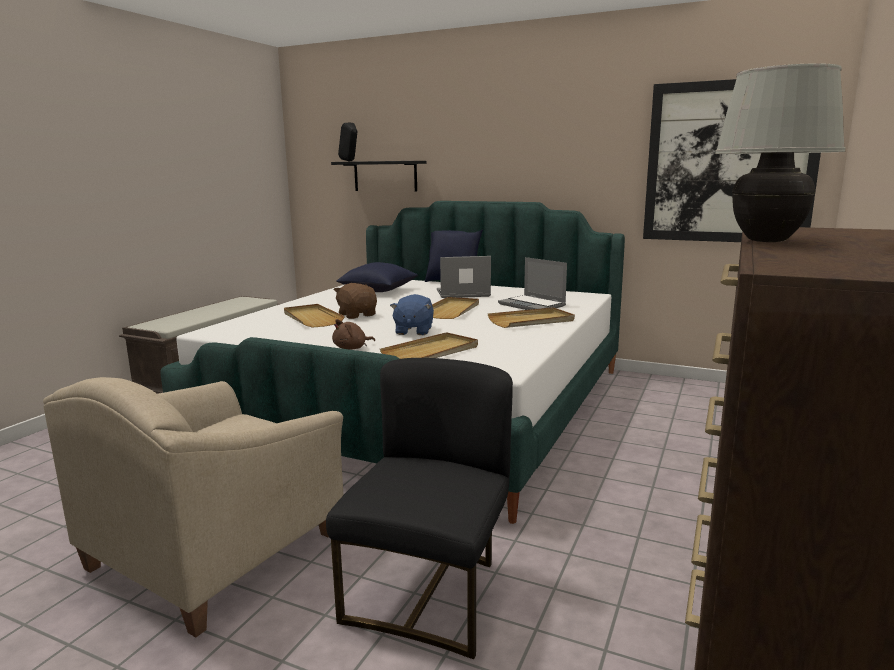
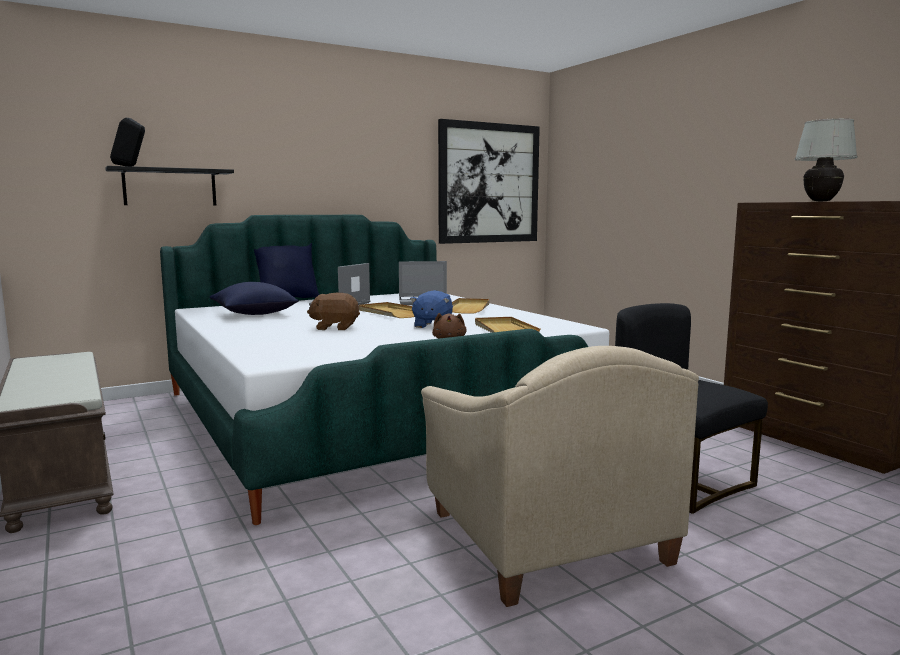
camera: 55 degrees left, 5 degrees down
(312, 318) = (309, 336): beige tray -> none
(413, 331) = (432, 325): blue plush toy -> blue plush toy turned 60 degrees clockwise

